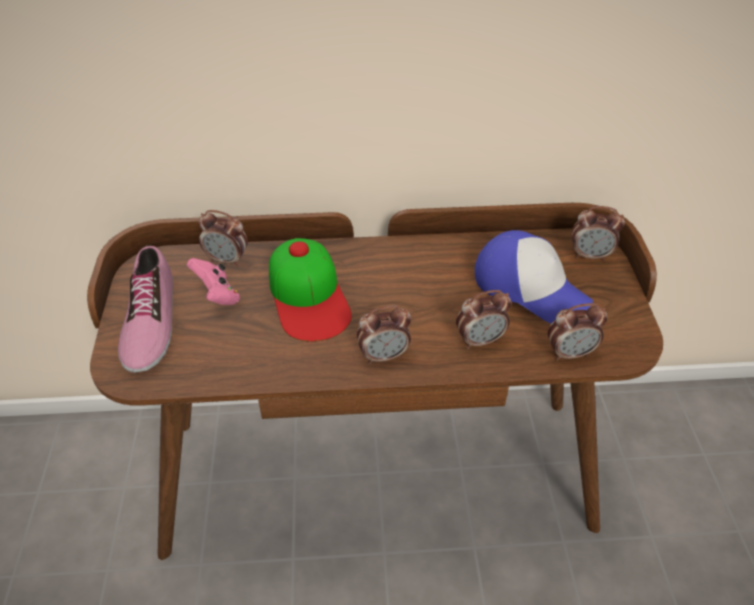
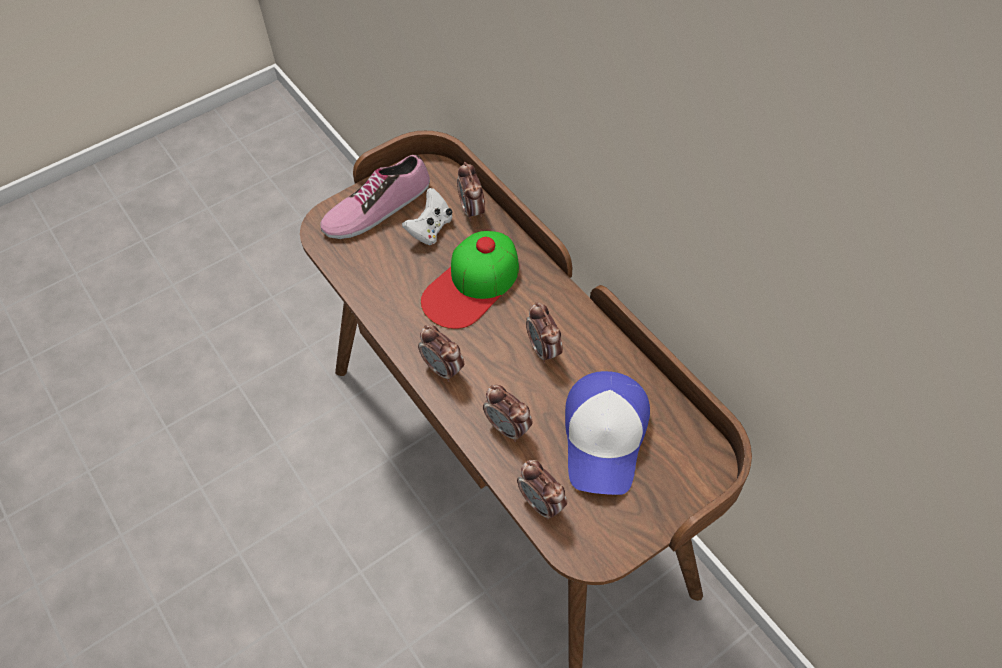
camera: 60 degrees right, 10 degrees up
(217, 295) = (430, 229): pink game controller -> white game controller
(590, 255) = (694, 470): alarm clock -> alarm clock (544, 350)

